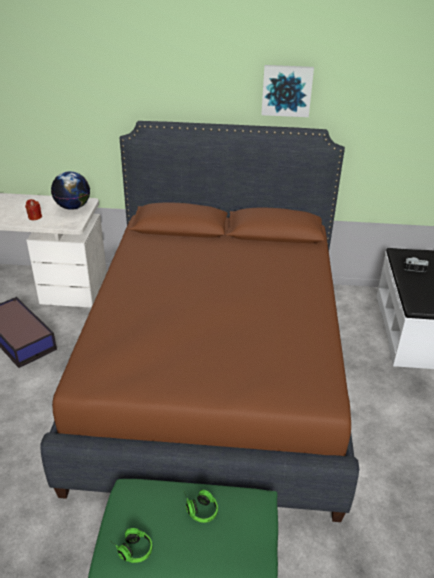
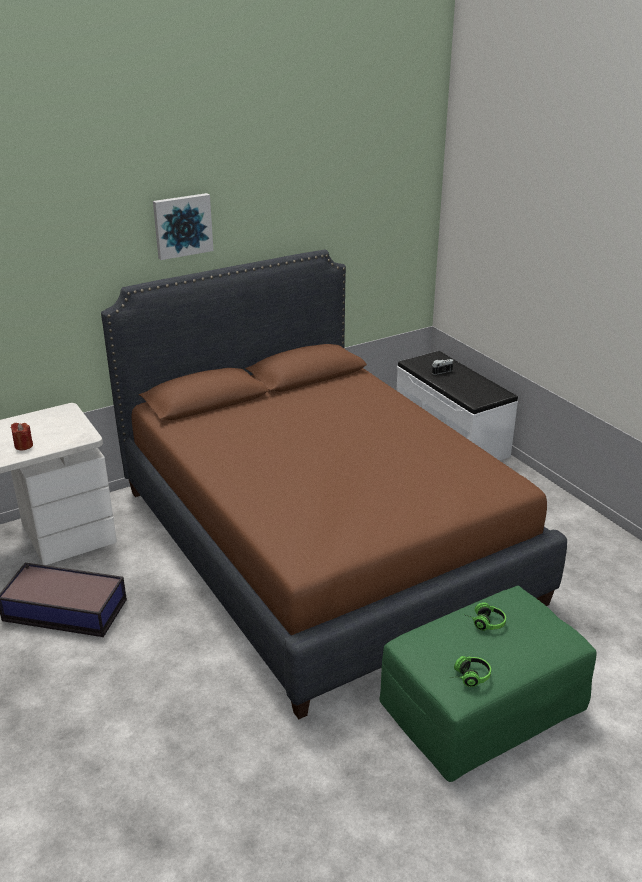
camera: 35 degrees left, 5 degrees down
(73, 207) = (57, 420): globe -> none
(286, 90) = (276, 216): picture -> picture (182, 225)

